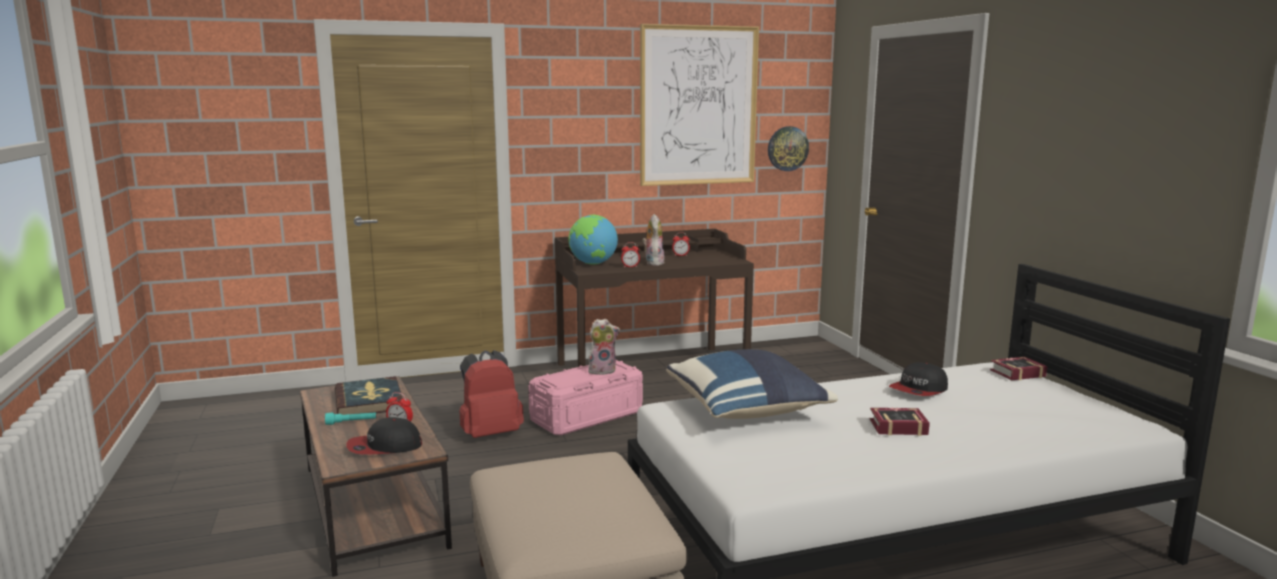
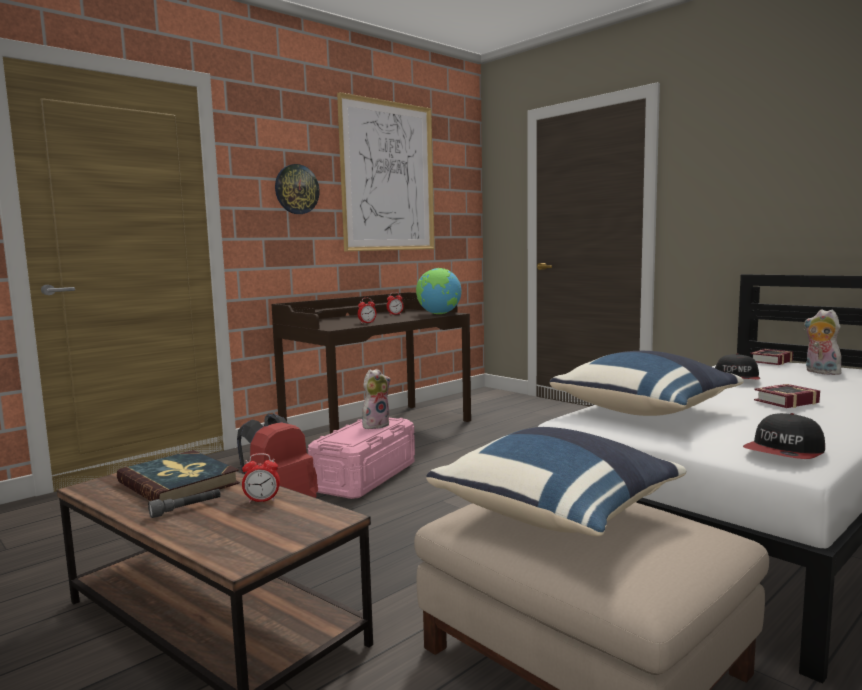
camera: 25 degrees left, 5 degrees down
(351, 422) = (186, 509): turquoise flashlight -> grey flashlight
(384, 447) = (274, 525): cap -> cap (785, 452)
(559, 484) = (558, 514): none -> blue pillow
(593, 264) = (325, 324): globe -> globe (439, 314)
(653, 263) = (382, 319): plush toy -> plush toy (820, 372)
(787, 148) = (455, 220): wall clock -> wall clock (296, 189)

